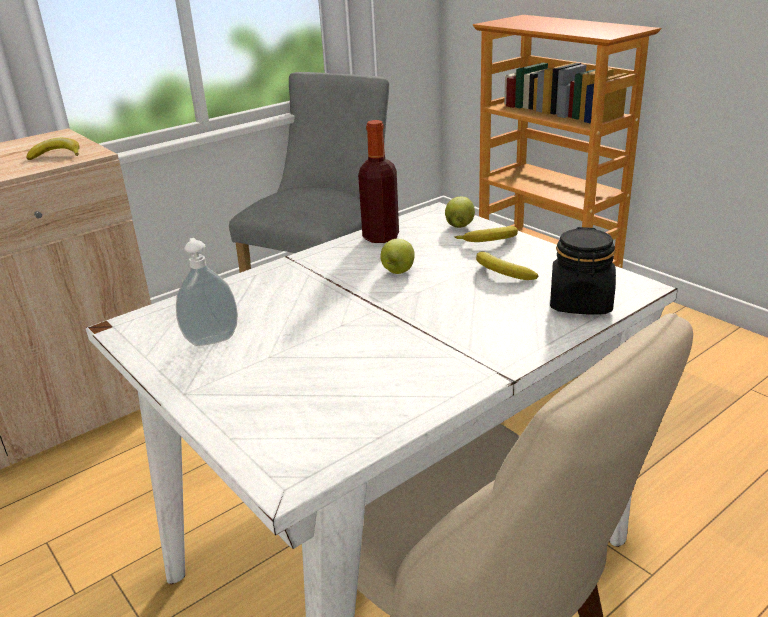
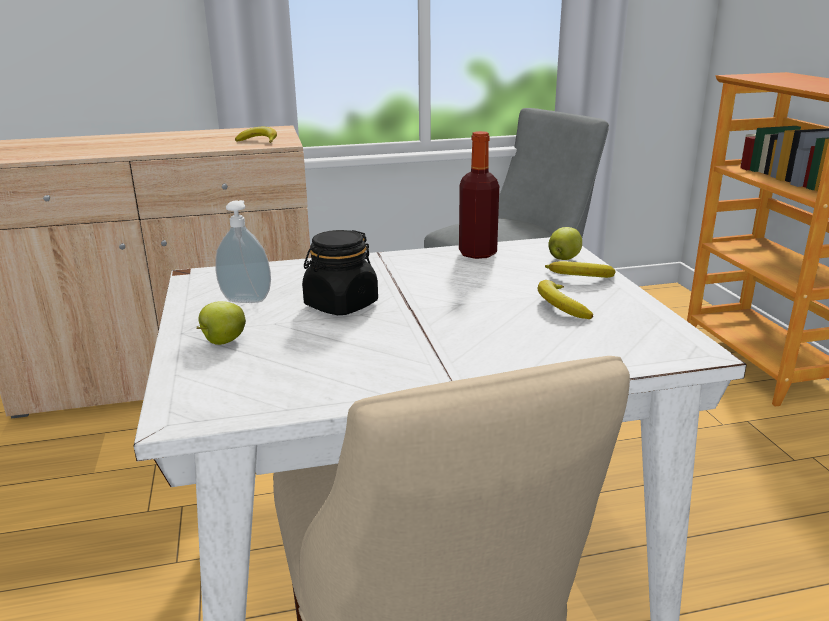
camera: 25 degrees right, 5 degrees down
(398, 271) = (460, 284): apple -> apple (223, 342)
(580, 303) = (613, 351): black jar -> black jar (341, 305)

